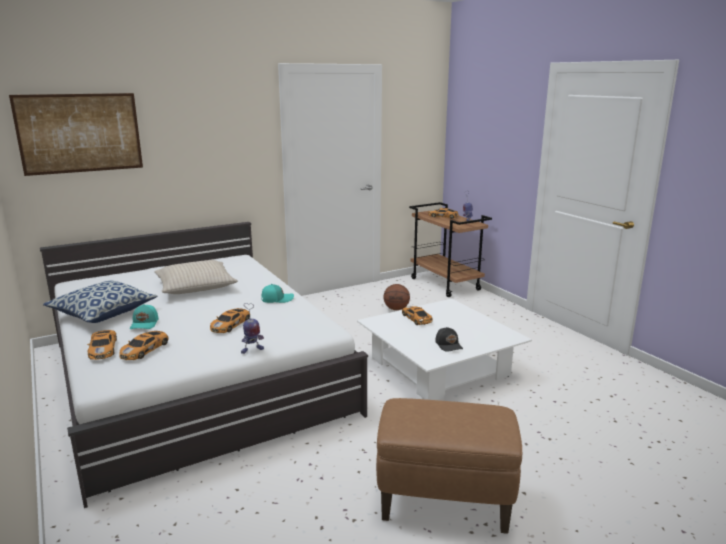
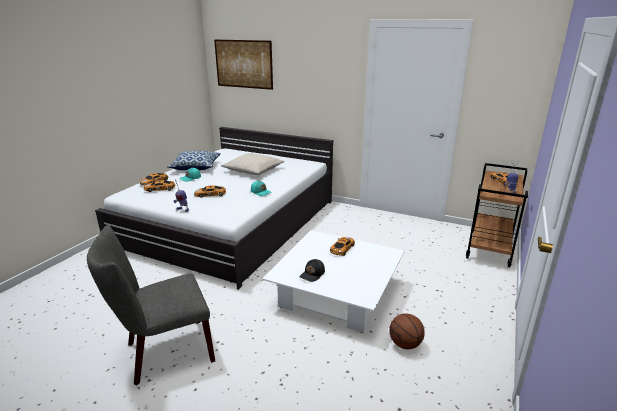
camera: 55 degrees right, 5 degrees up
(396, 309) = (405, 245): basketball -> basketball (405, 344)
(443, 501) = (164, 353): brown ottoman -> grey chair

